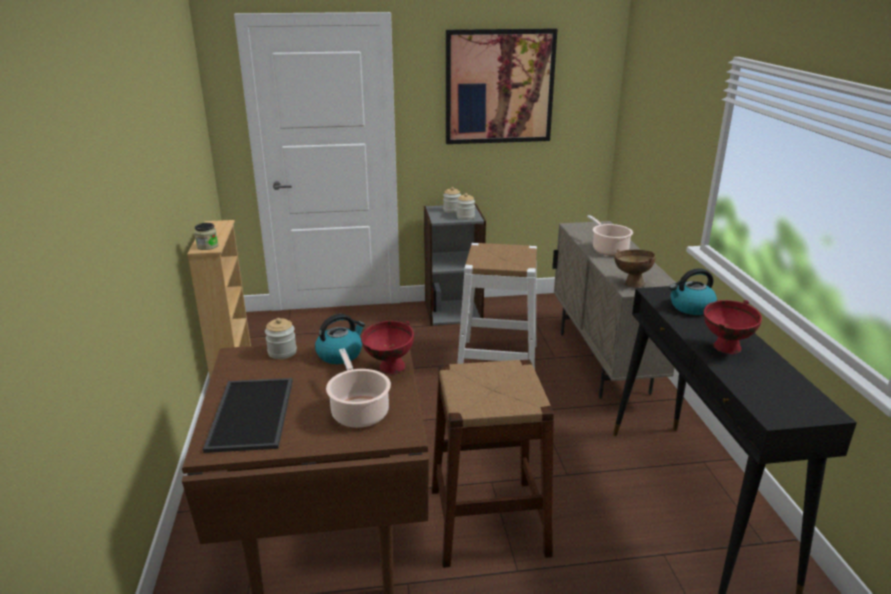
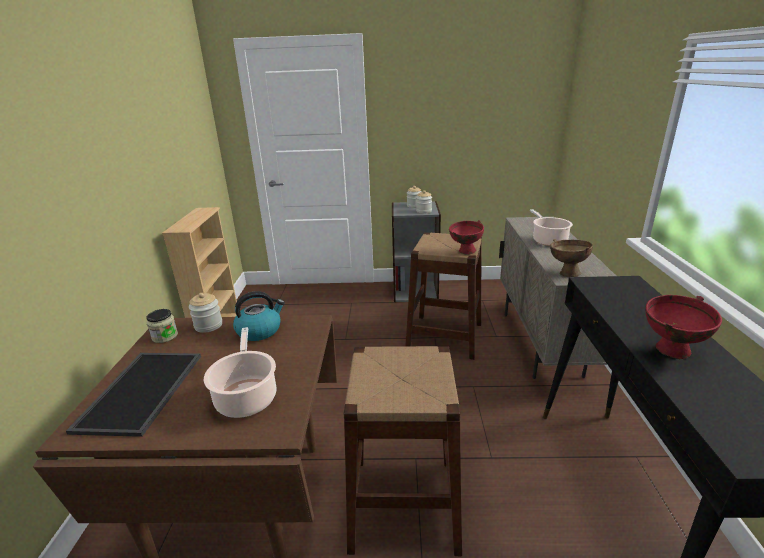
camera: 10 degrees right, 0 degrees up
(207, 246) = (182, 227): jar -> jar (165, 336)
(388, 370) = (297, 350): red bowl -> red bowl (464, 252)
(497, 360) = (444, 336): white stool -> brown stool
(499, 87) = (457, 98): picture -> none
(691, 307) = (629, 300): kettle -> none

